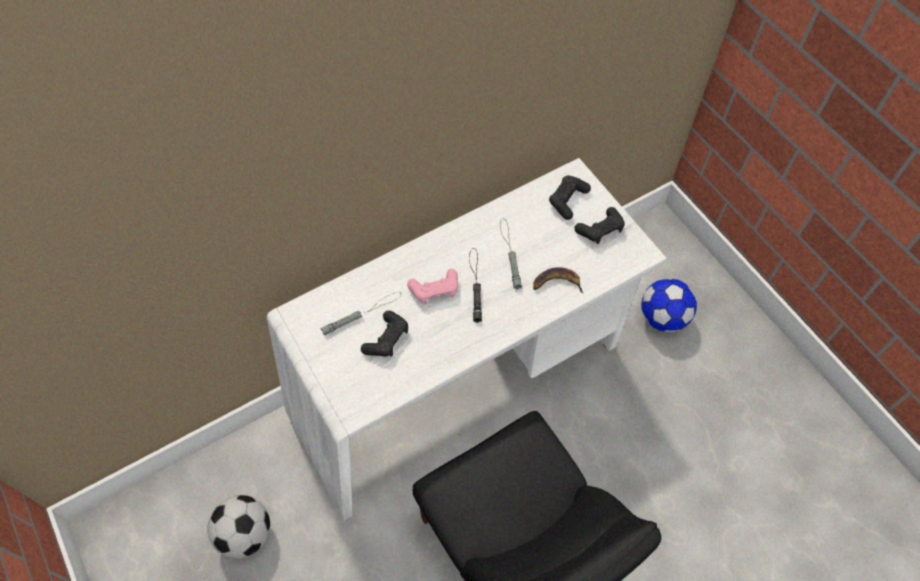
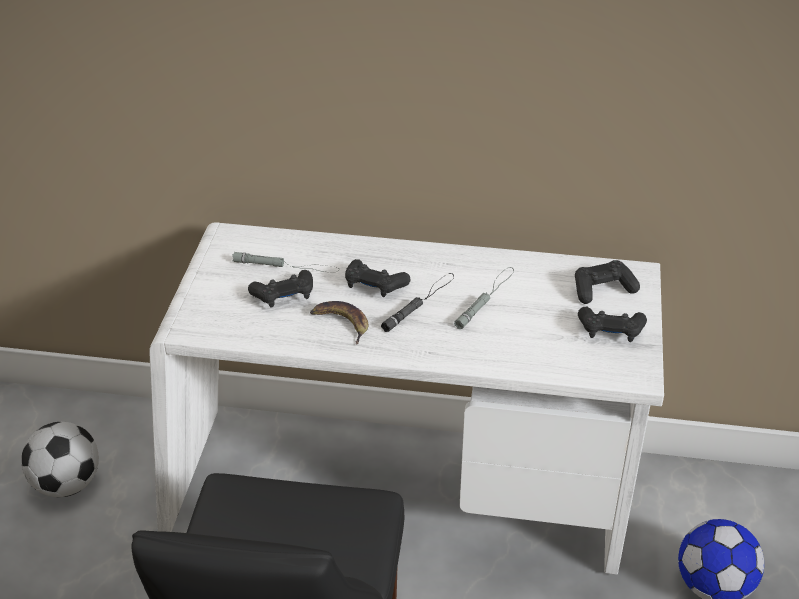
camera: 40 degrees right, 20 degrees down
(435, 290) = (374, 285): pink game controller -> black game controller
(556, 283) = (506, 347): banana -> banana (341, 323)

